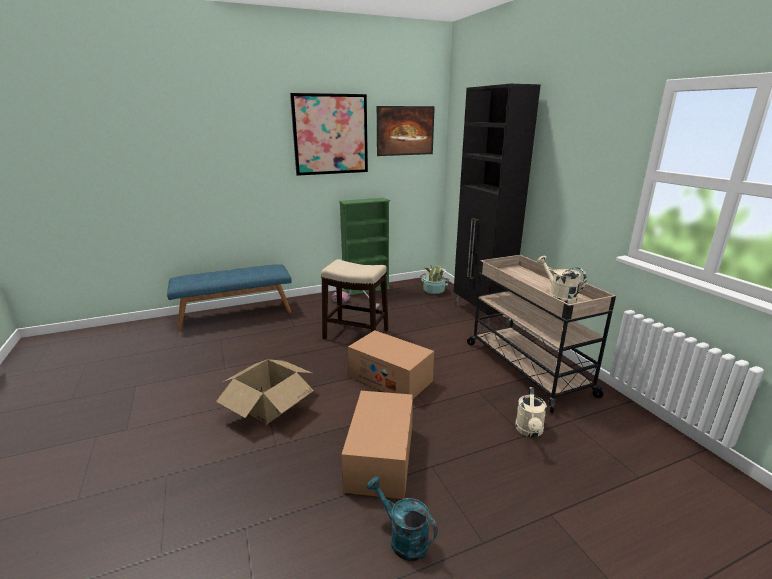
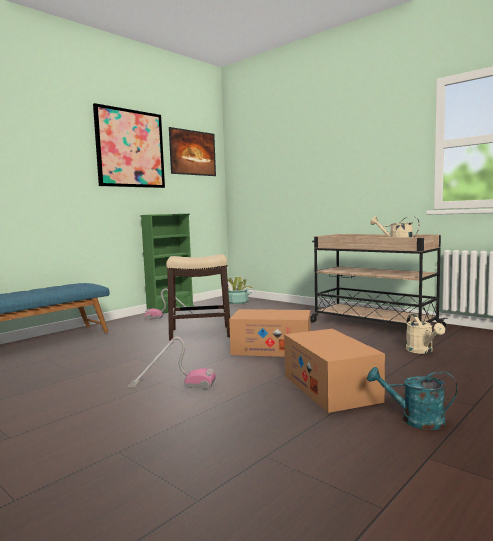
camera: 25 degrees left, 15 degrees down
(269, 404) = (172, 384): cardboard box -> vacuum cleaner
(480, 313) = (296, 307): black cabinet -> none

